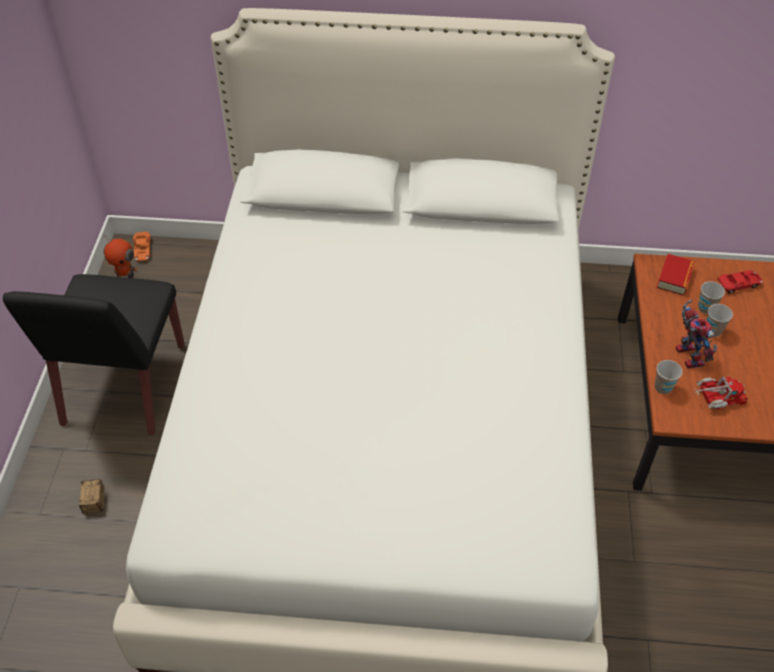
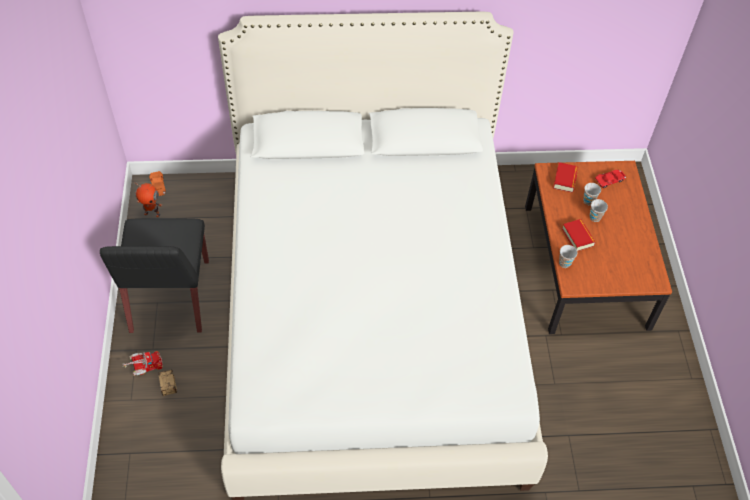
camera: 10 degrees left, 5 degrees up
(685, 354) = (577, 237): toy robot -> book
(716, 397) = (600, 267): toy truck -> toy truck (143, 365)

